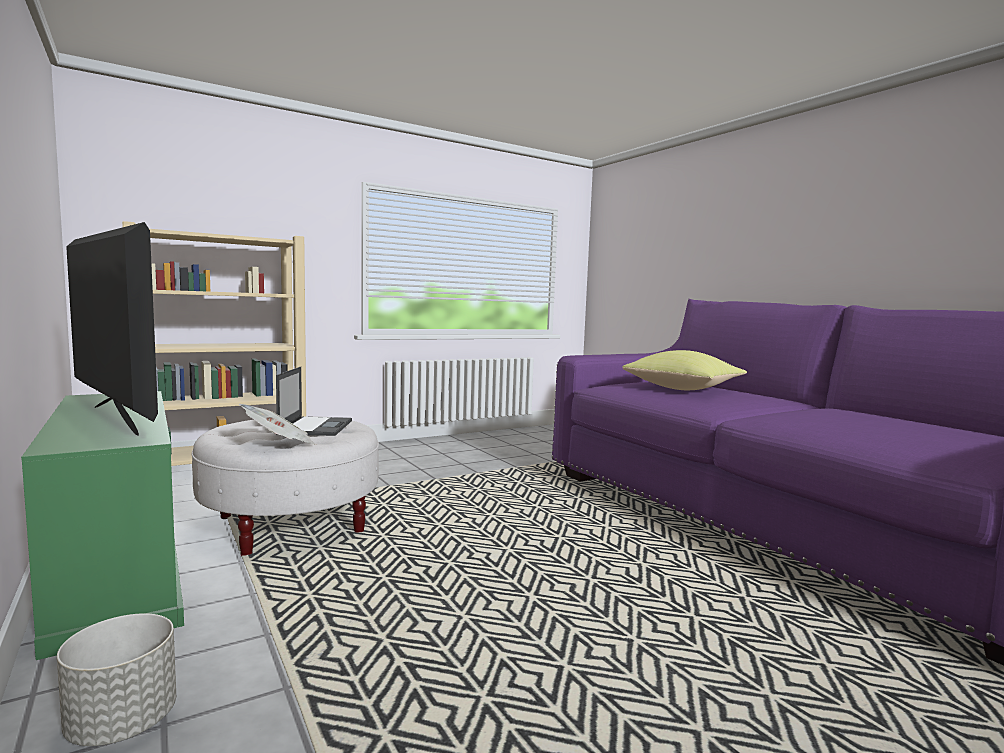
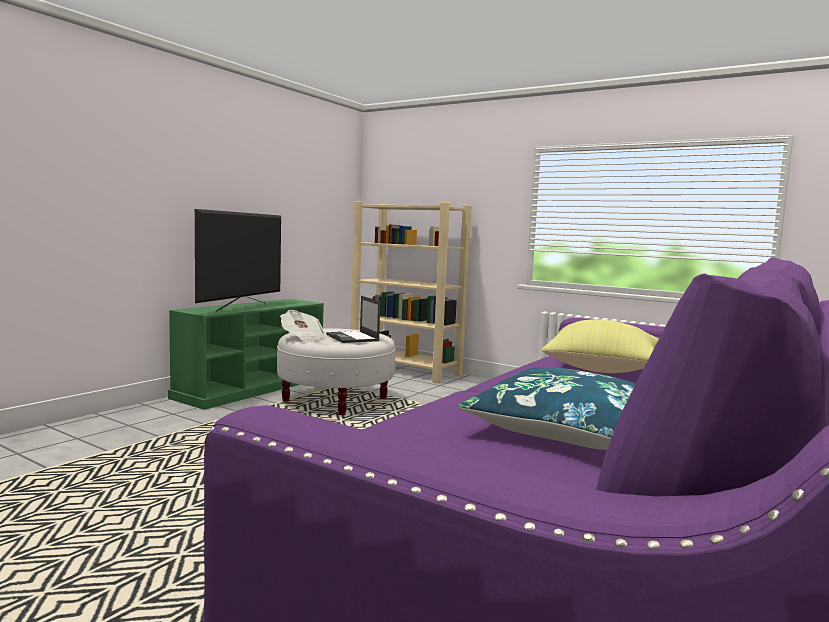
camera: 65 degrees right, 0 degrees up
(123, 724) = (128, 420): grey planter -> none
(316, 427) = (352, 338): laptop -> laptop turned 90 degrees clockwise
(863, 416) = (566, 429): none -> blue pillow

